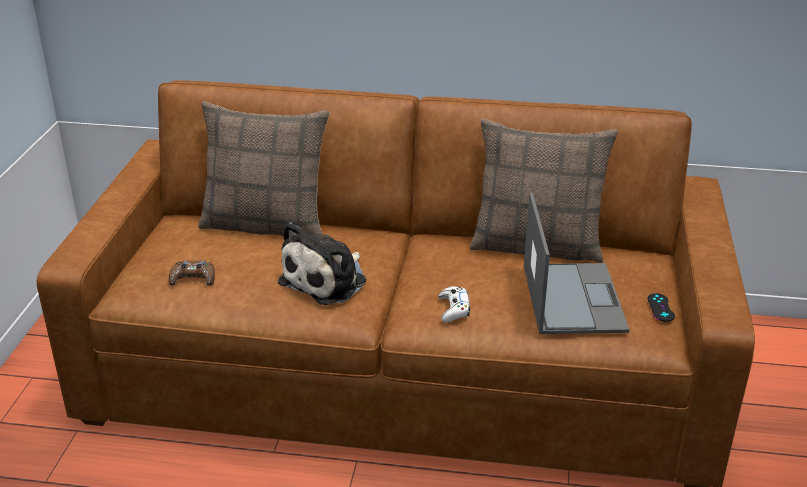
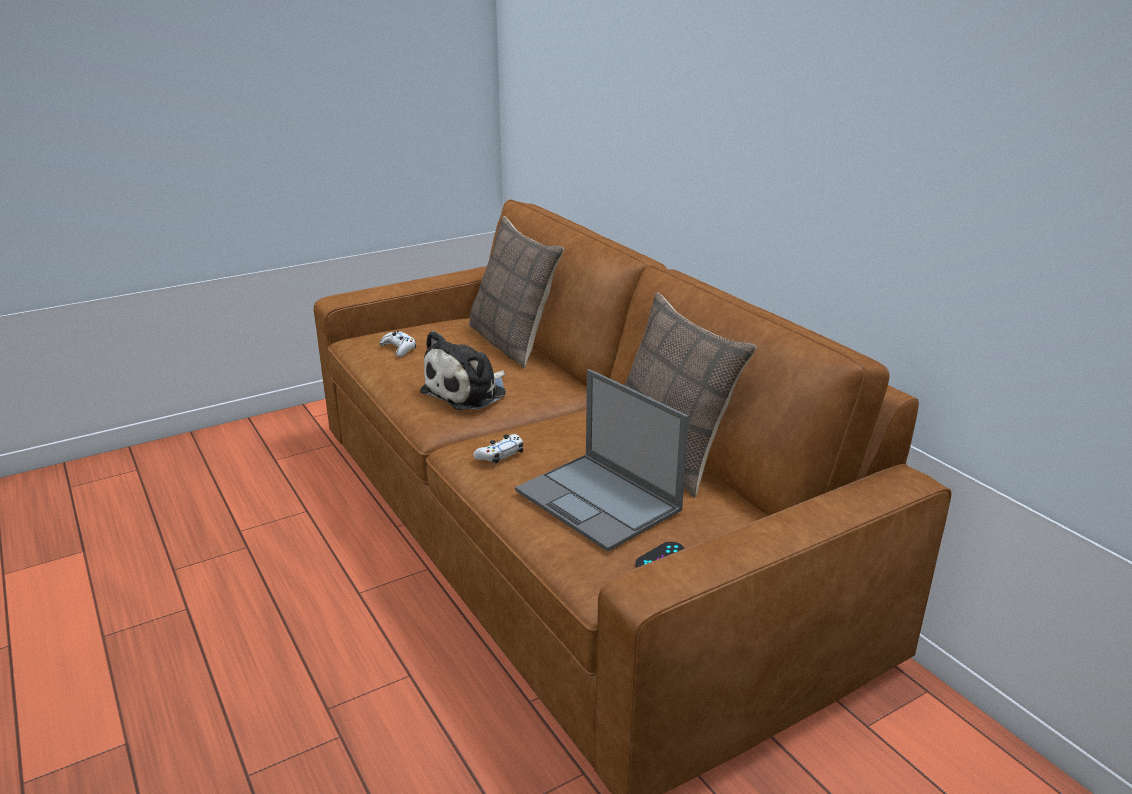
camera: 50 degrees right, 5 degrees down
(193, 278) = (399, 348): brown game controller -> white game controller
(327, 281) = (468, 392): plush toy -> plush toy turned 45 degrees counterclockwise
(572, 297) = (599, 501): laptop -> laptop turned 90 degrees clockwise

